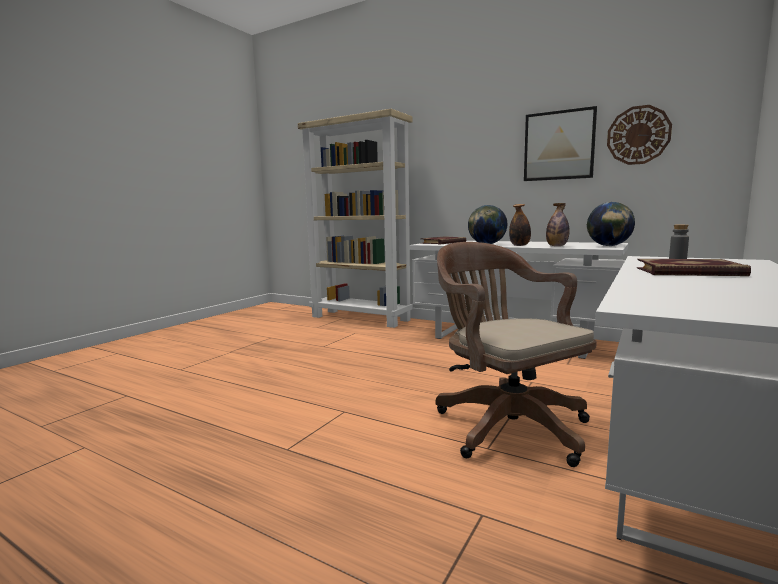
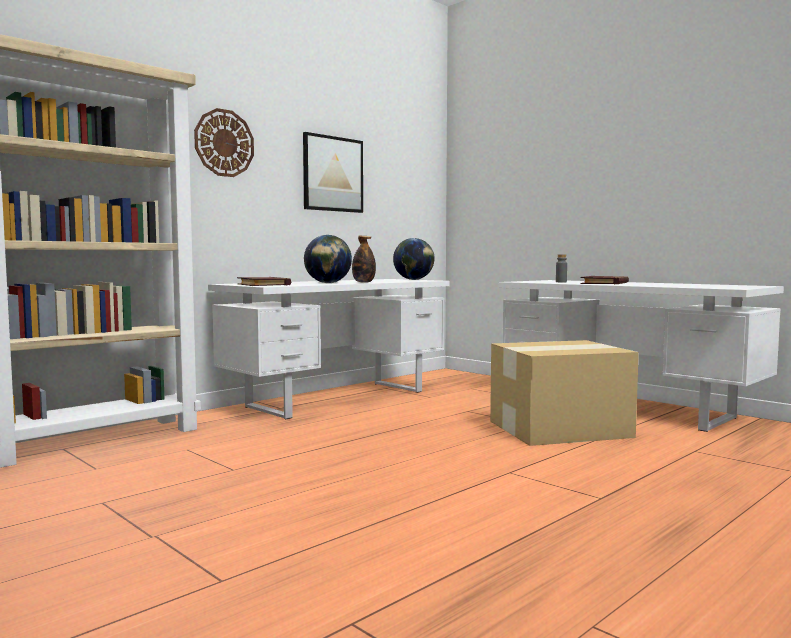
camera: 75 degrees left, 5 degrees down
(506, 424) = (557, 429): brown office chair -> cardboard box
(556, 246) = (392, 281): bottle -> none
(638, 135) = (388, 177): wall clock -> wall clock (224, 143)

